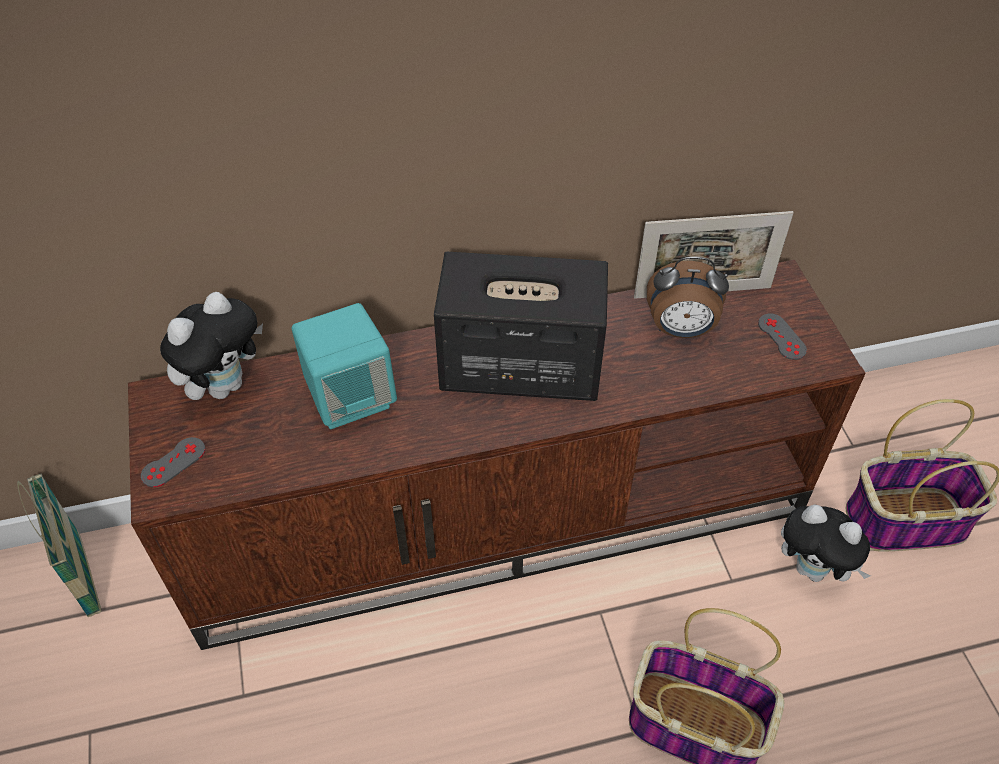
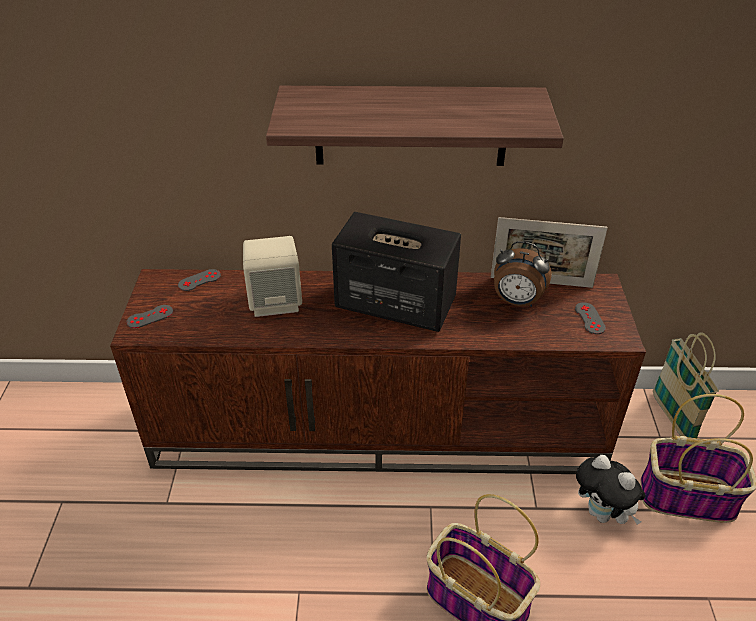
camera: 15 degrees right, 10 degrees down
(85, 575) = (95, 407): basket -> basket (672, 418)
(224, 385) = (199, 280): plush toy -> grey game controller
(351, 397) = (275, 301): turquoise speaker -> beige speaker
(516, 119) = (411, 126): none -> shelf

